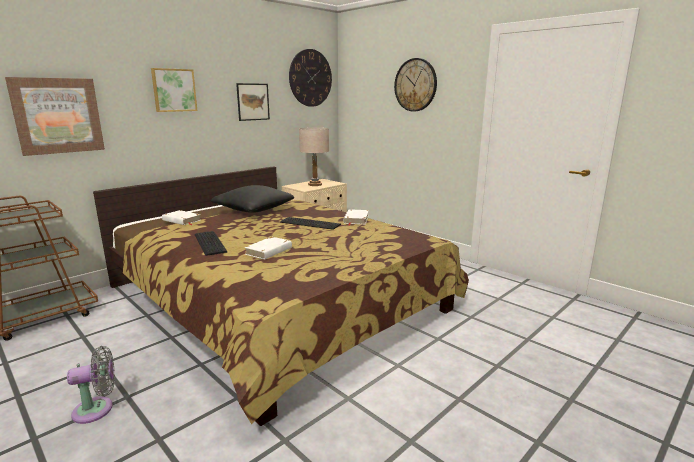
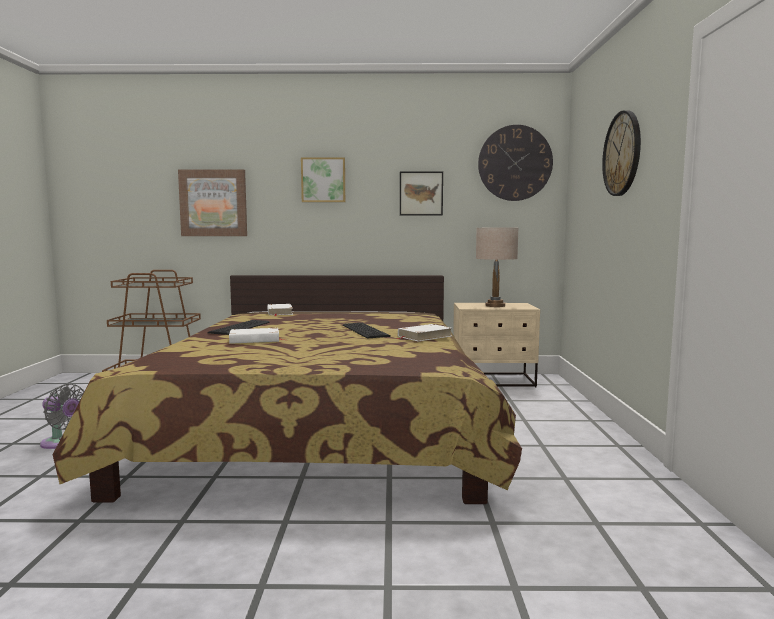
camera: 45 degrees right, 10 degrees down
(253, 209) = (359, 314): black pillow -> none

